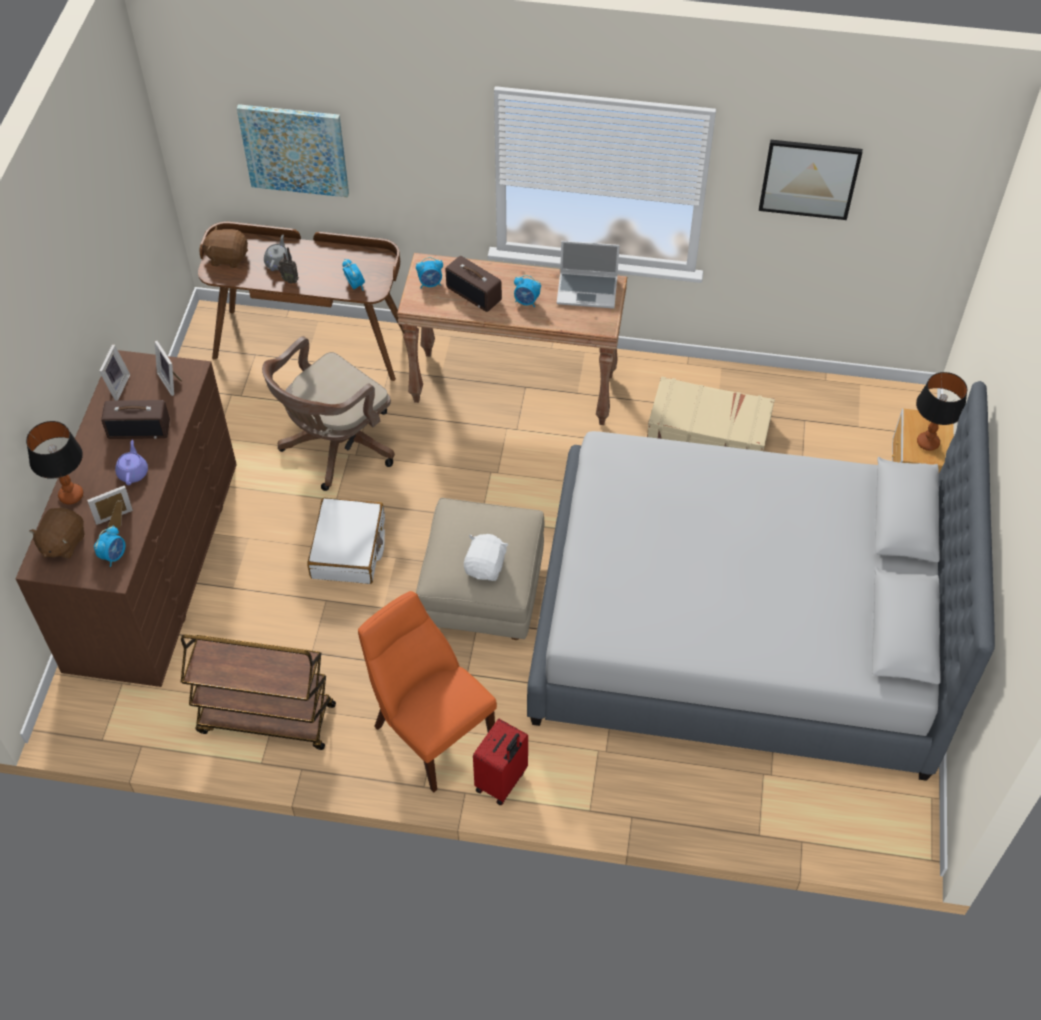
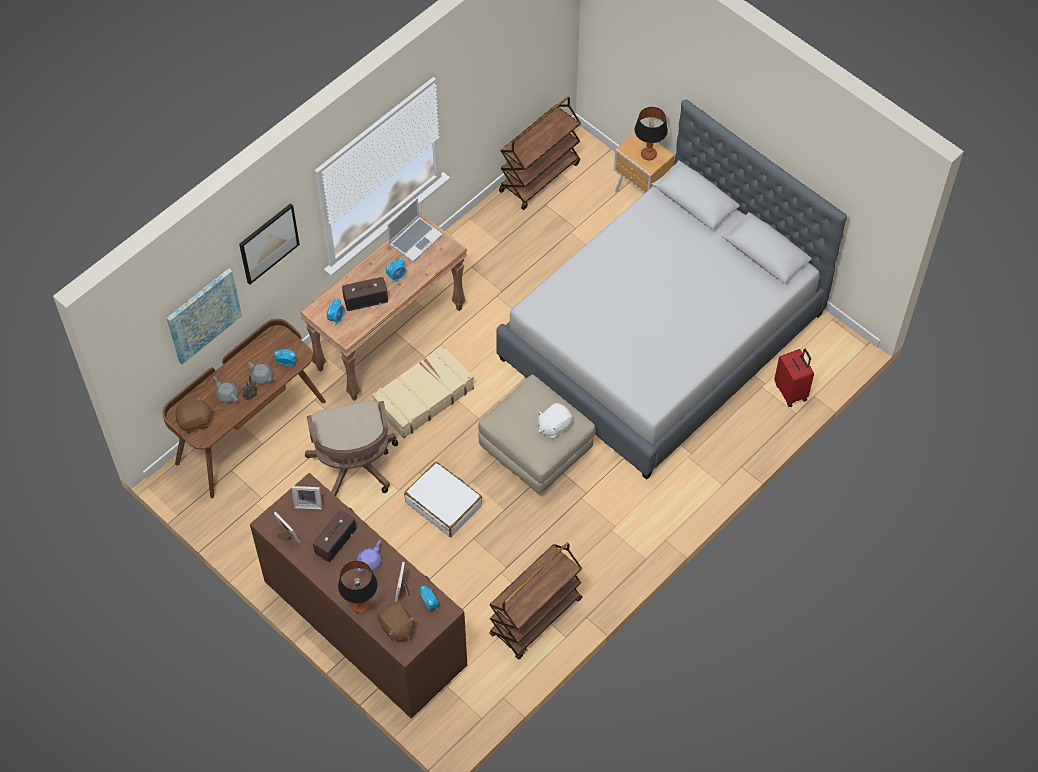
camera: 55 degrees left, 5 degrees up
(133, 472) = (369, 561): purple teapot -> purple teapot turned 90 degrees clockwise
(228, 257) = (195, 422): brown plush toy -> brown plush toy turned 150 degrees counterclockwise
(321, 276) = (262, 377): none -> grey teapot
(430, 731) = (611, 534): orange chair -> none
(485, 567) = (554, 426): white plush toy -> white plush toy turned 90 degrees counterclockwise
(502, 781) = (672, 517): red suitcase -> red suitcase (791, 391)
(708, 429) = (510, 257): beige suitcase -> beige suitcase (423, 397)
(809, 179) = (488, 71): picture -> picture (268, 243)
(835, 395) = (539, 176): none -> brown cart

